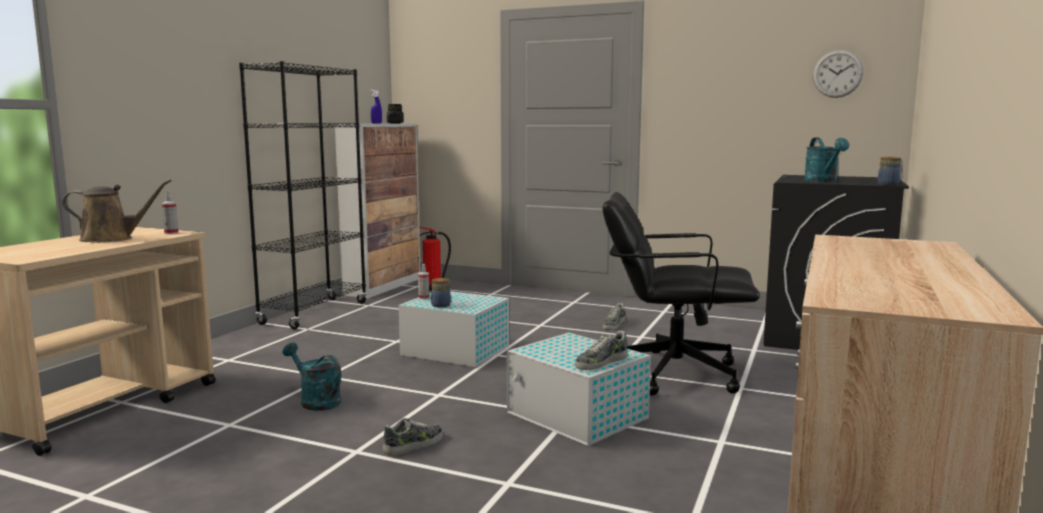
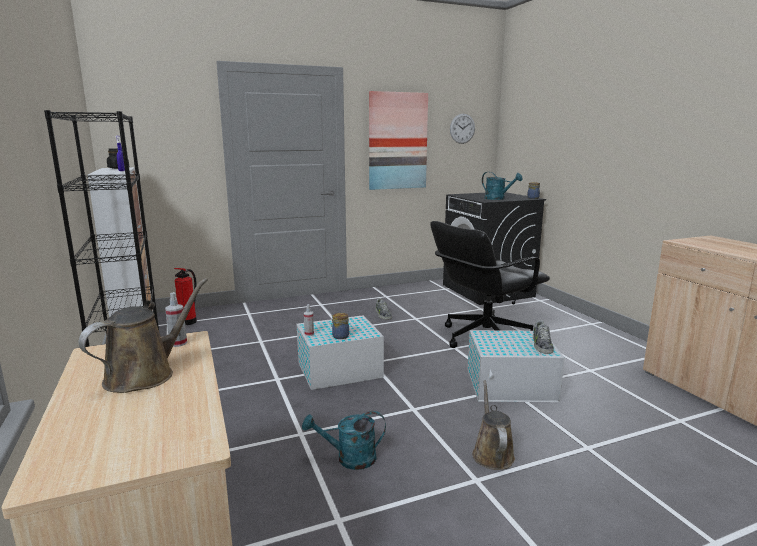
camera: 45 degrees left, 5 degrees up
(414, 445) = (492, 453): shoe -> brown watering can
(720, 95) = (397, 141): none -> picture

